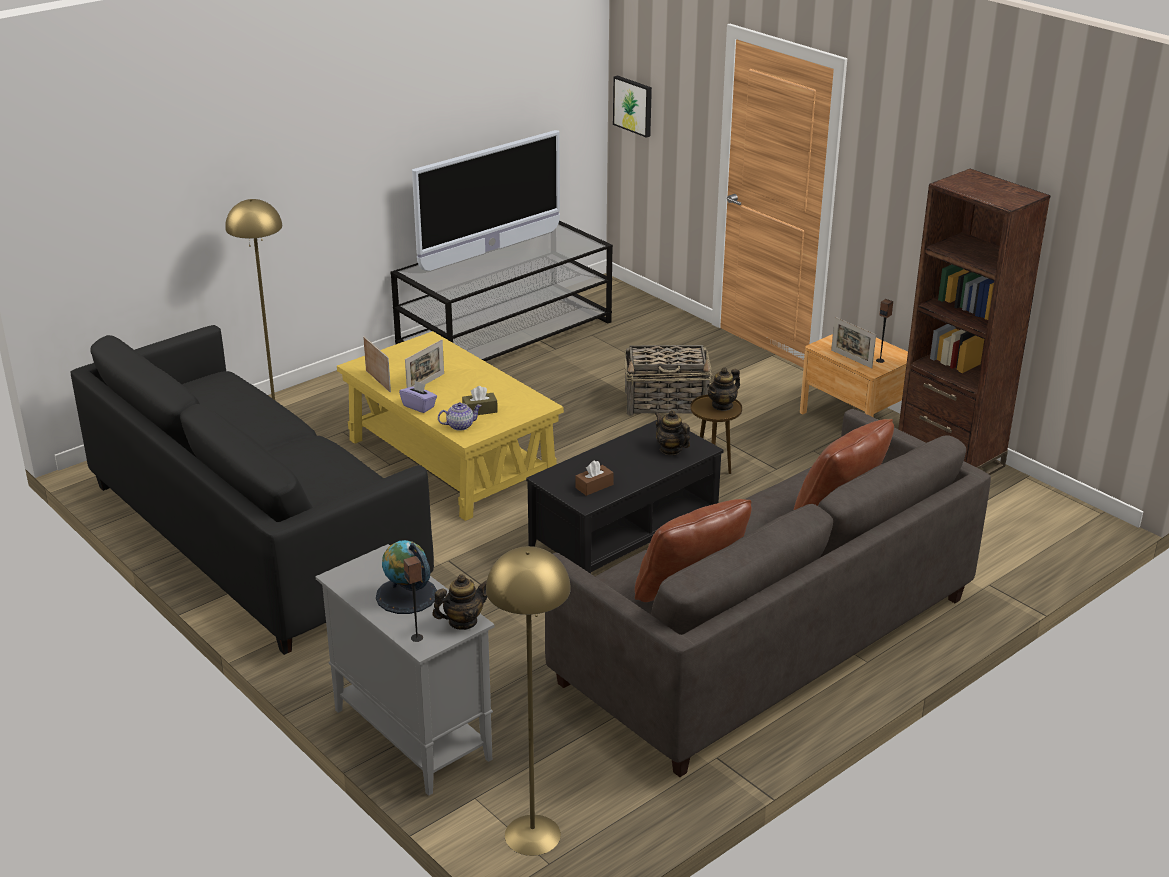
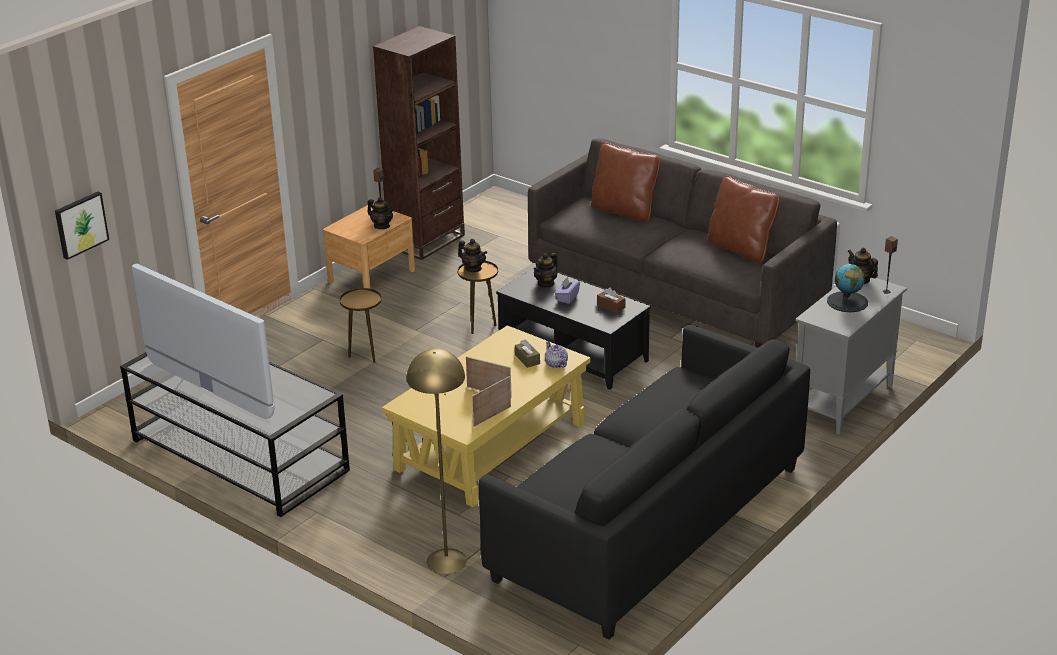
camera: 100 degrees left, 0 degrees up
(419, 406) = (530, 388): purple tissue box -> purple tissue box (567, 298)
(532, 835) = (899, 348): yellow floor lamp -> none
(667, 403) = (365, 355): basket -> brown side table
(851, 359) = (382, 226): picture frame -> teapot

